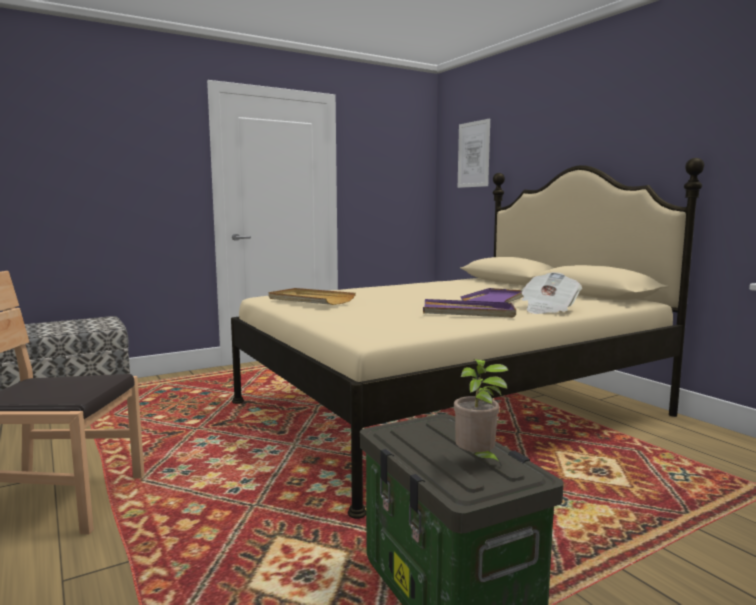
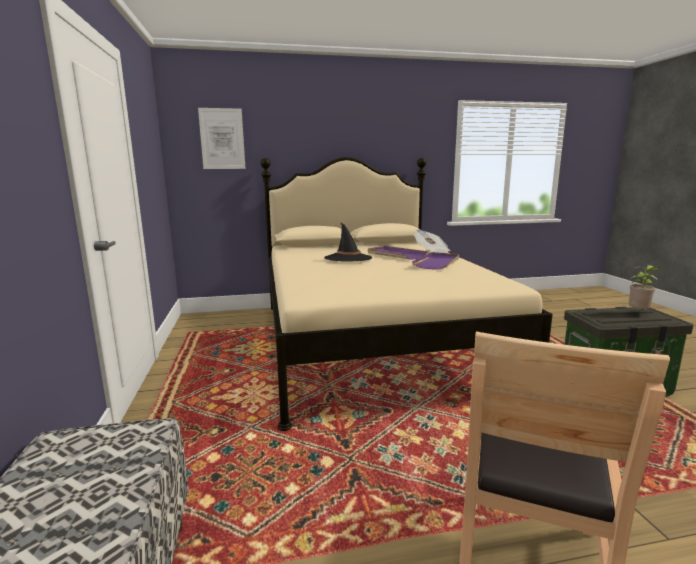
camera: 70 degrees left, 5 degrees up
(310, 299) = (360, 285): beige tray -> none
(442, 292) = (348, 258): none -> black hat

